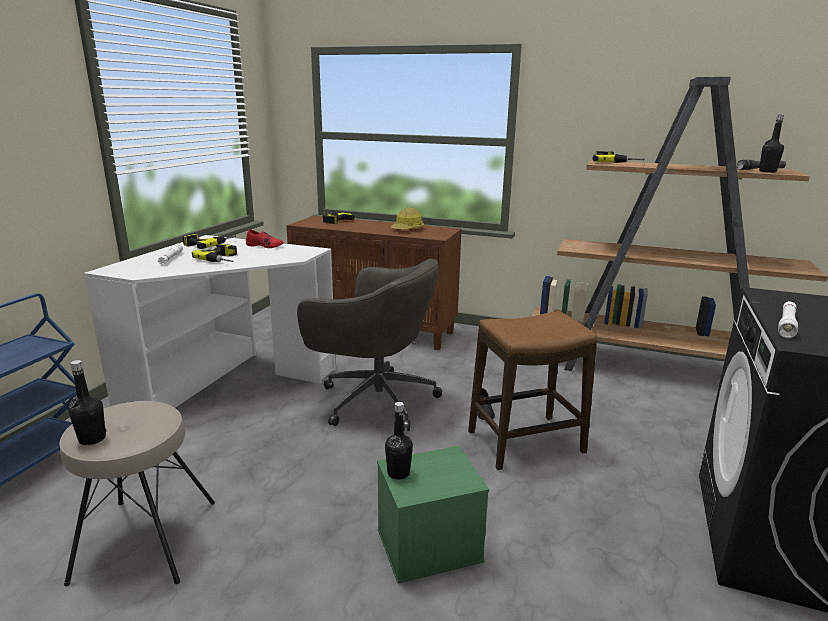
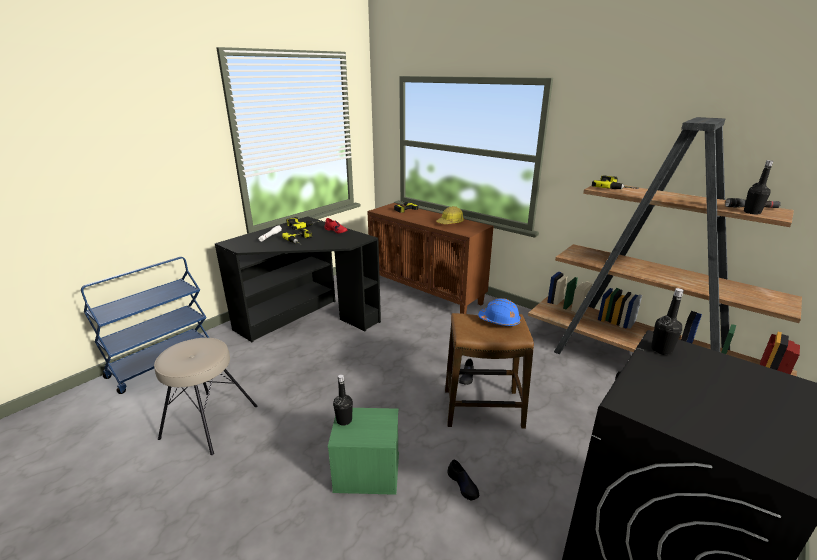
camera: 20 degrees right, 5 degrees up
(92, 439) = (170, 360): black bottle -> black bottle (661, 350)
(228, 382) = (308, 320): white desk -> black desk
(375, 400) = (394, 351): grey office chair -> none
(542, 319) = (499, 320): none -> blue hard hat
(557, 529) = (463, 484): none -> black shoe
(786, 325) = (638, 380): white flashlight -> none

